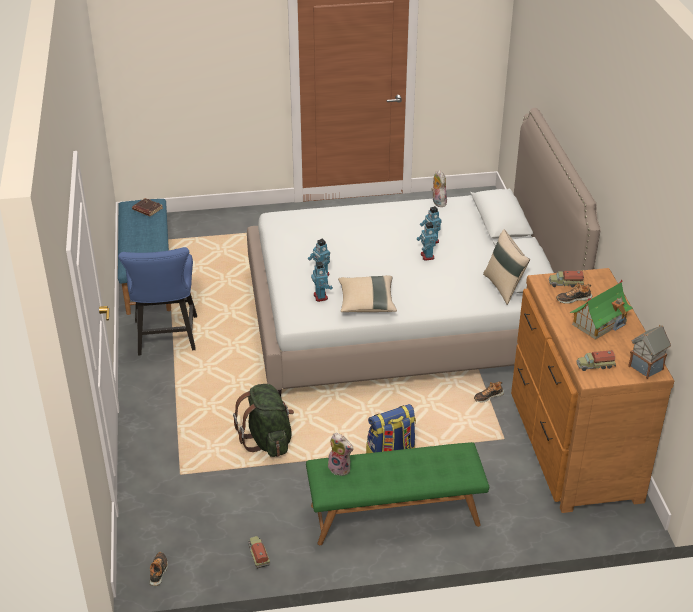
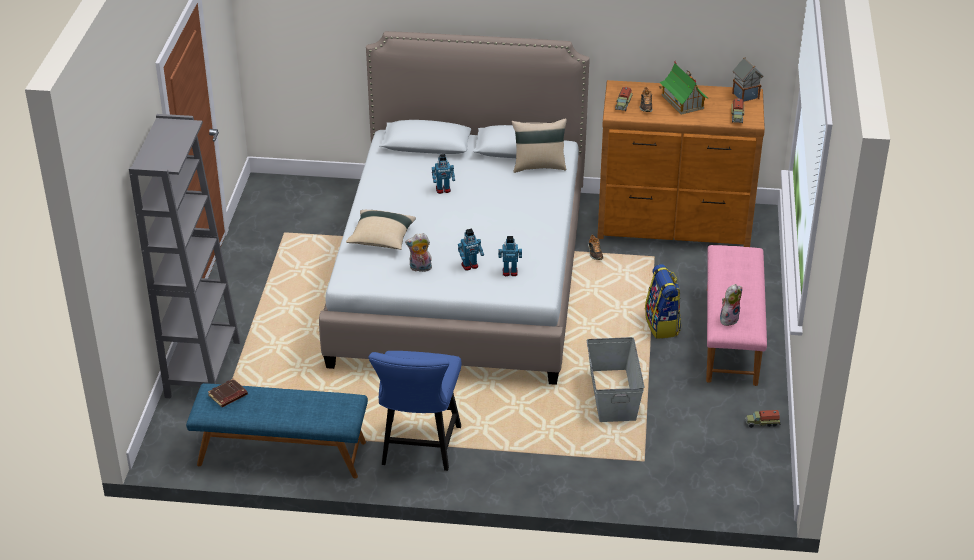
camera: 75 degrees left, 0 degrees up
(158, 571) = (769, 488): shoe -> none
(166, 339) = (418, 450): blue chair -> blue chair turned 90 degrees clockwise
(234, 220) = (203, 369): none -> grey bookcase
(268, 440) = (612, 396): green backpack -> grey storage box
(367, 303) = (532, 246): beige pillow -> beige pillow (381, 239)
(395, 515) = (732, 335): green bench -> pink bench
(427, 256) = (469, 197): toy robot -> none
(437, 202) = (374, 173): plush toy -> plush toy (420, 268)

